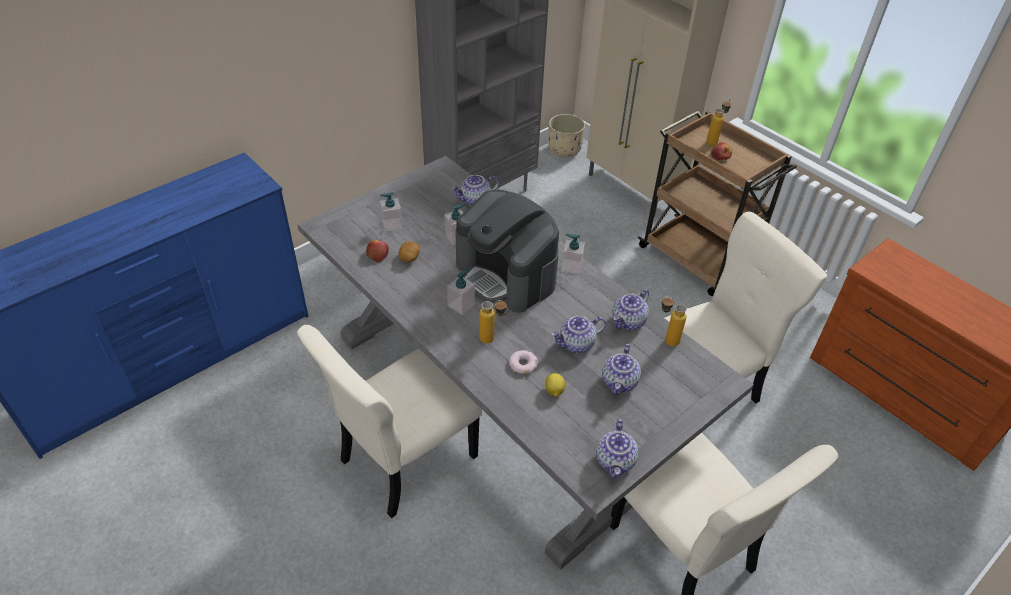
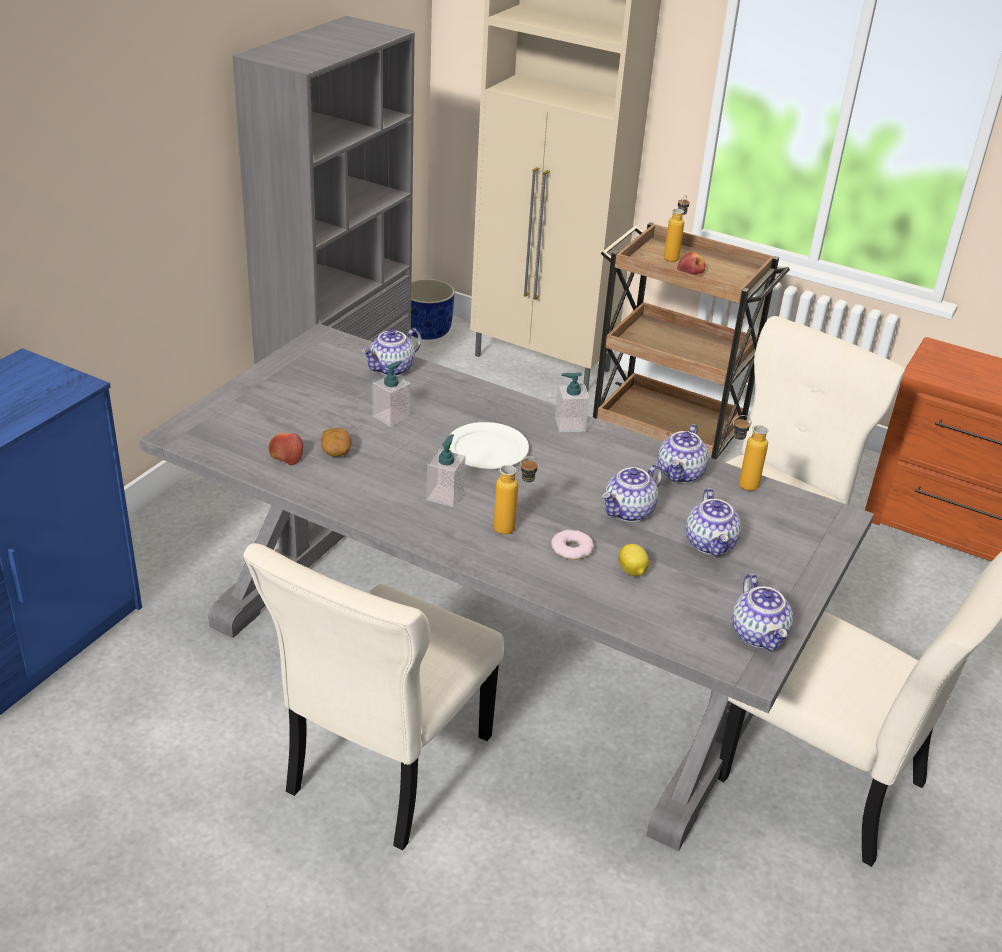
camera: 20 degrees left, 10 degrees down
(391, 224) = (287, 416): soap dispenser -> none
(506, 275) = (488, 449): coffee machine -> white plate
(565, 150) = (428, 331): beige planter -> blue planter

